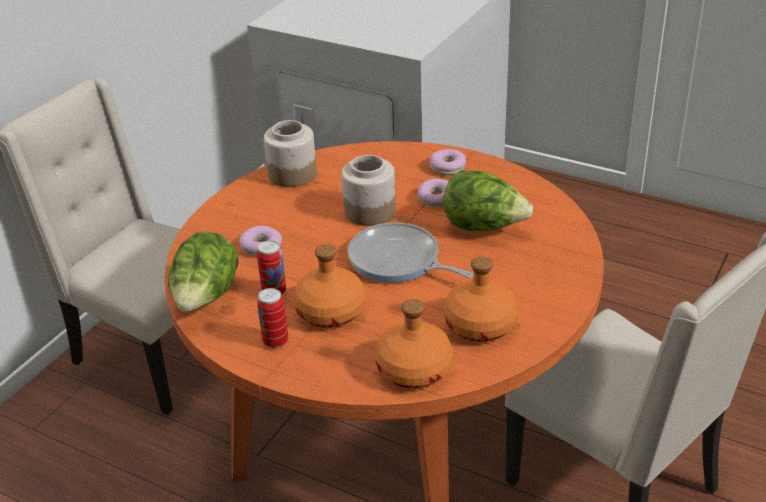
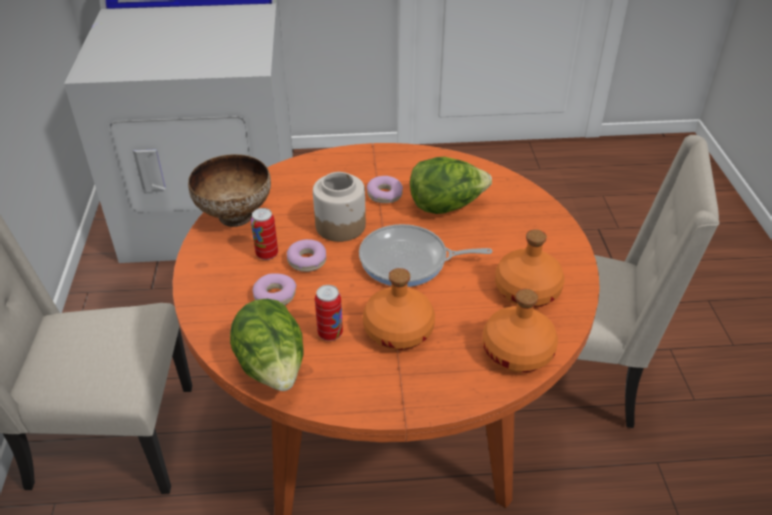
camera: 35 degrees left, 5 degrees up
(275, 341) = (379, 380): can -> can (267, 254)
(293, 174) = (235, 215): jar -> bowl
(447, 167) = (366, 164): donut -> donut (307, 260)

